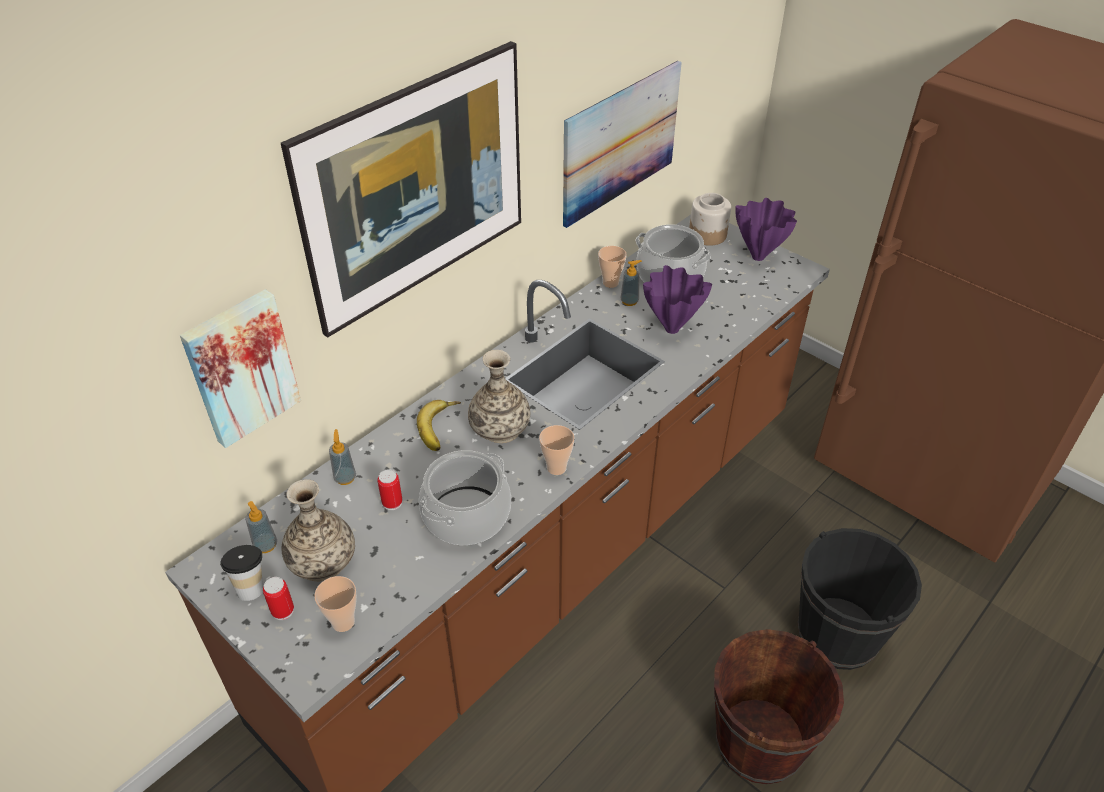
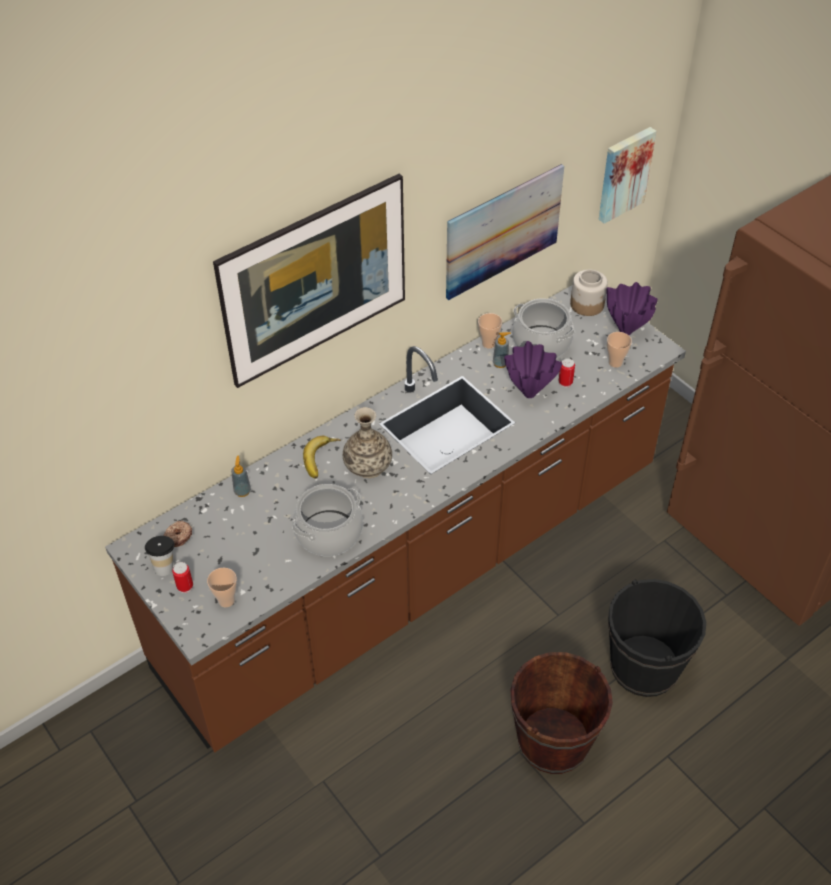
camera: 10 degrees right, 5 degrees up
(240, 367) = (171, 407): picture -> picture (623, 173)
(266, 545) = (178, 536): soap dispenser -> donut
(322, 561) = (217, 553): vase -> none
(392, 502) = (274, 515): can -> can (565, 382)
(556, 468) = (405, 504): cup -> cup (615, 362)

